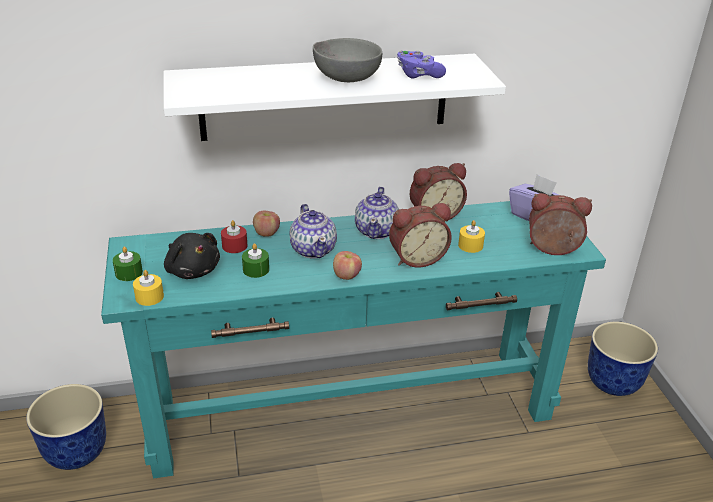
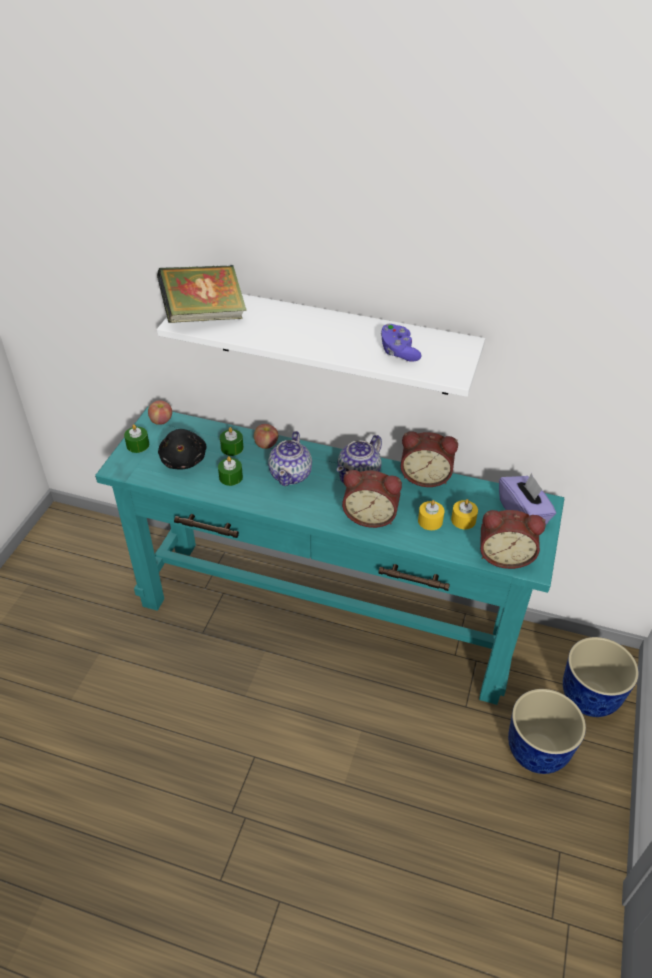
camera: 30 degrees right, 10 degrees up
(77, 452) = (105, 561): planter -> planter (537, 750)
(149, 297) = (136, 472): yellow candle -> yellow candle (463, 520)
(204, 88) = (204, 316): none -> book
(234, 246) = (232, 448): red candle -> green candle
(345, 79) = (329, 337): grey bowl -> none
(346, 275) = (297, 510): apple -> apple (161, 421)
(553, 250) = (505, 555): alarm clock -> alarm clock turned 150 degrees clockwise

